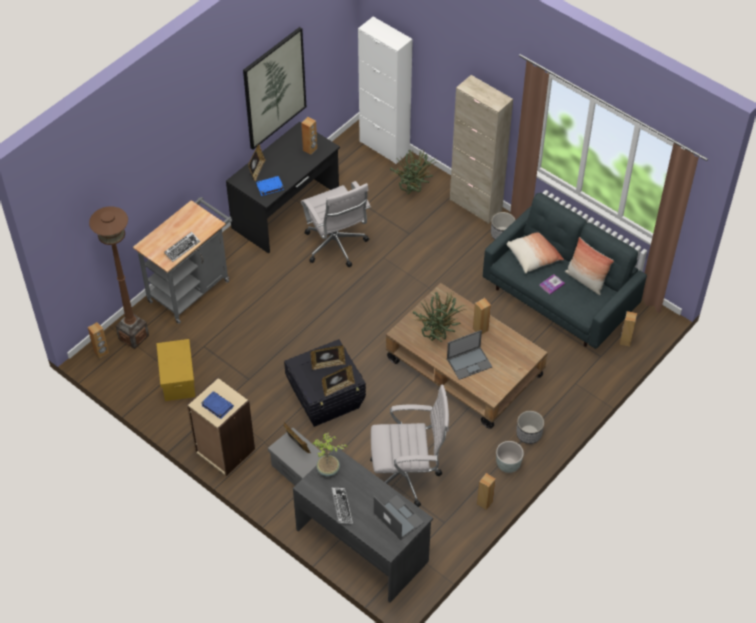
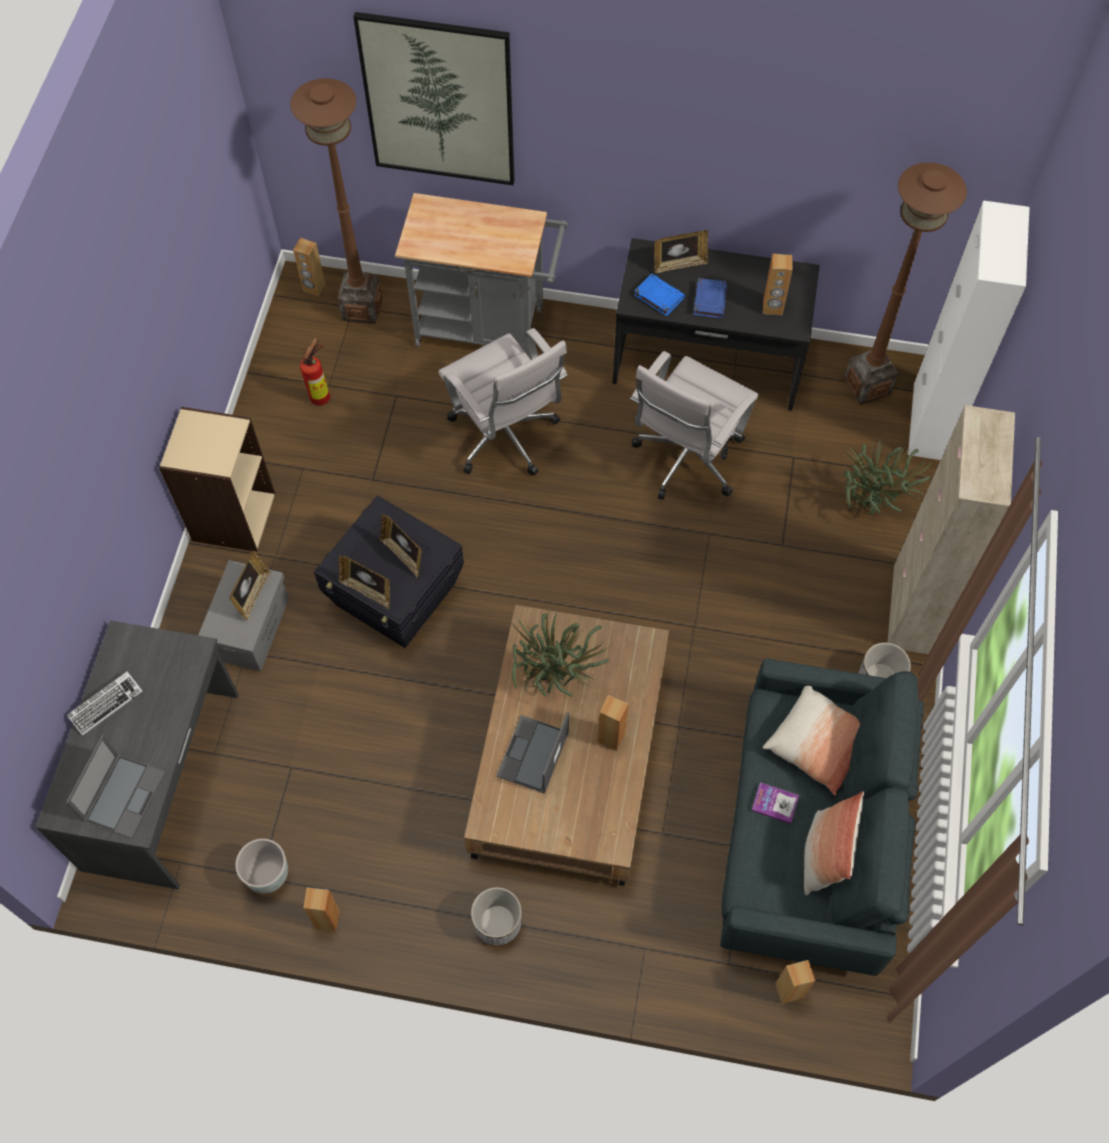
camera: 60 degrees right, 10 degrees up
(177, 379) = (322, 396): yellow storage box -> fire extinguisher
(182, 248) = (449, 249): keyboard -> none
(217, 406) = (197, 445): blue book -> blue book (709, 300)
(274, 88) = (785, 173): picture -> picture (439, 101)
(328, 470) = (166, 651): potted plant -> none
(347, 158) = (866, 386): none -> brown floor lamp
(408, 476) = (317, 780): white office chair -> white office chair (506, 439)
(469, 363) = (533, 755): laptop -> laptop turned 75 degrees clockwise
(508, 465) = (418, 920): grey planter -> grey planter (267, 875)

